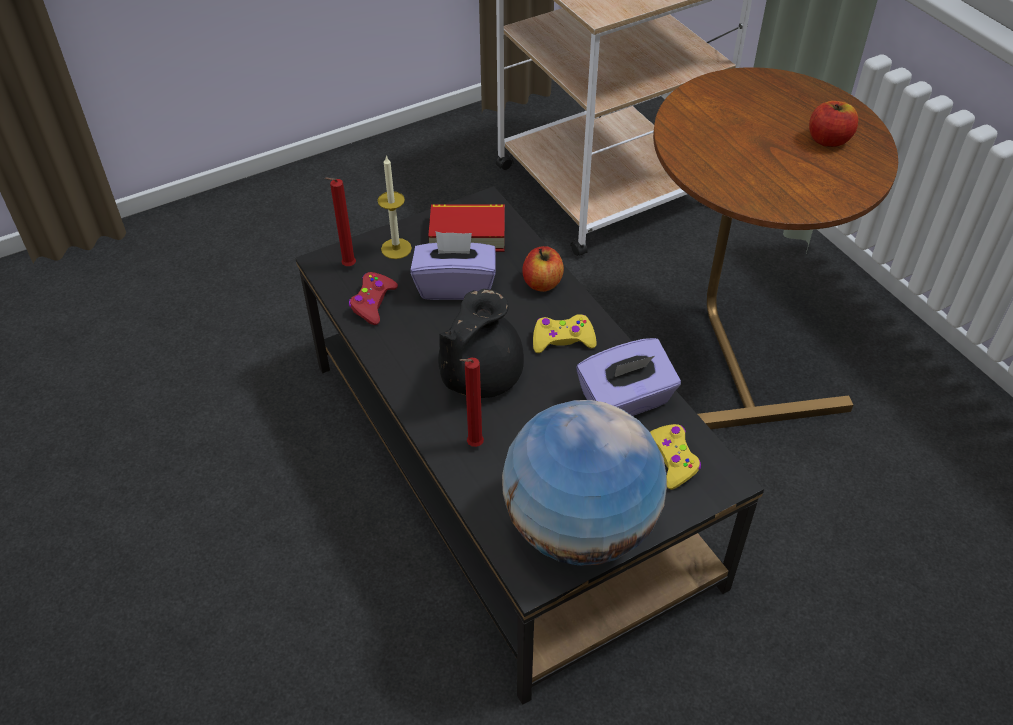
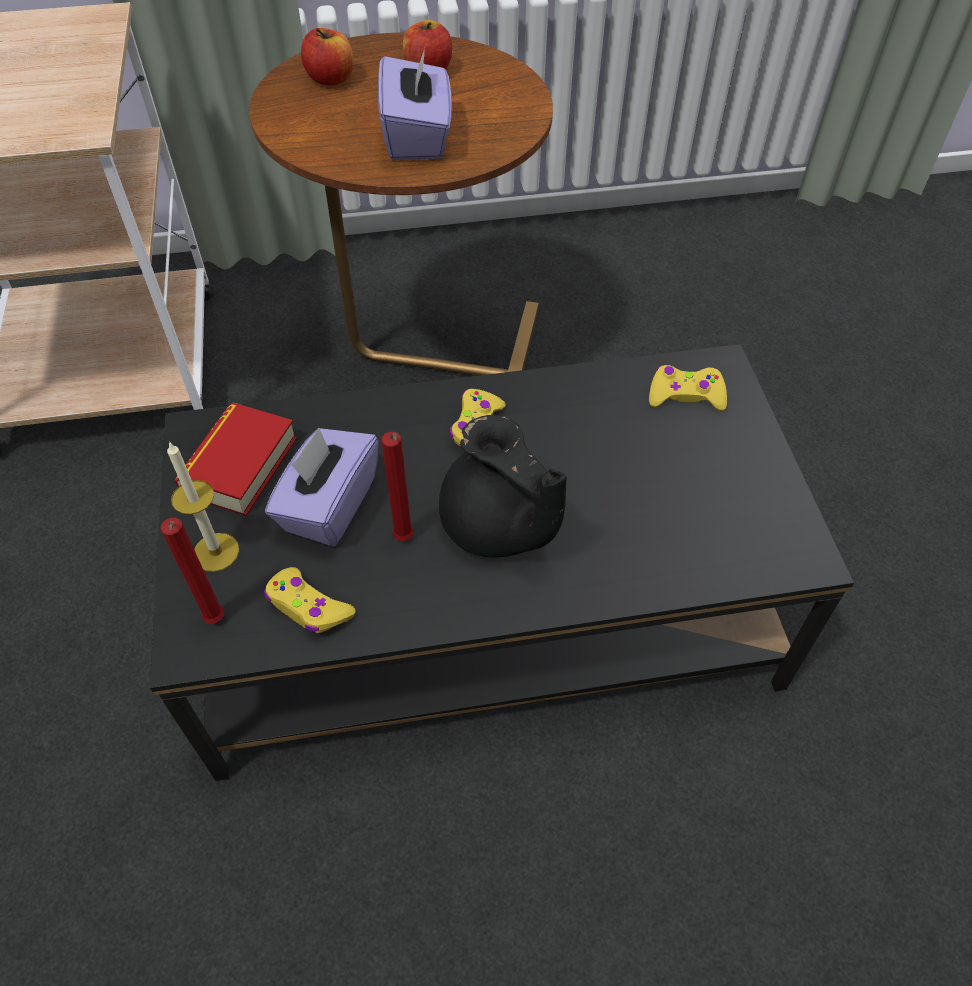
camera: 70 degrees left, 5 degrees up
(373, 303) = (308, 607): red game controller -> yellow game controller
(473, 445) = (607, 563): red candle -> red candle (404, 540)
(542, 283) = (374, 418): apple -> apple (331, 79)
(579, 527) = (752, 499): globe -> none
(625, 401) = (592, 405): purple tissue box -> purple tissue box (417, 137)

